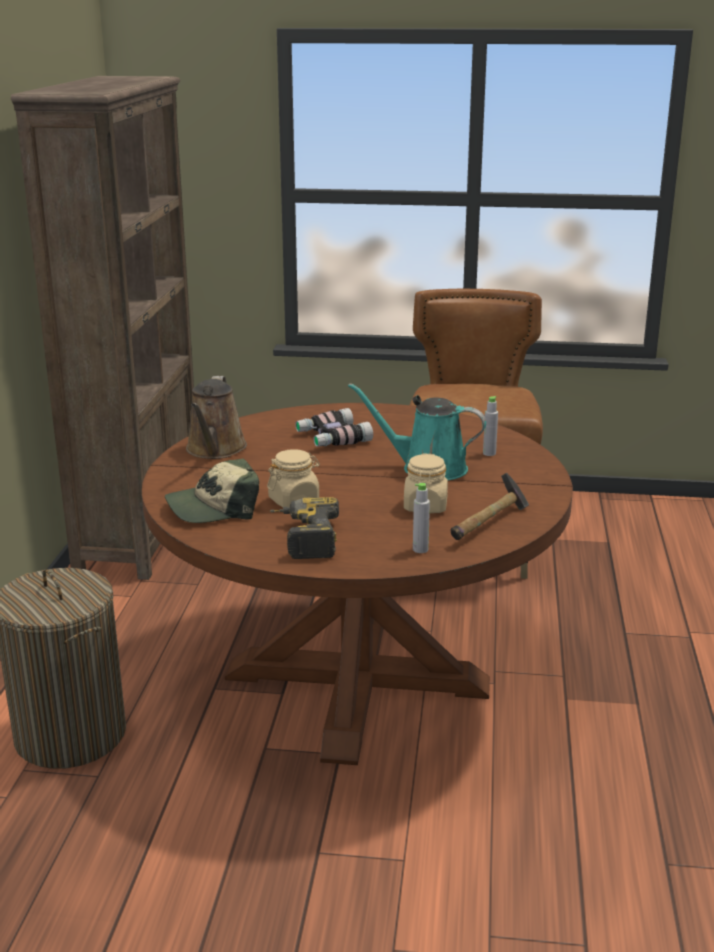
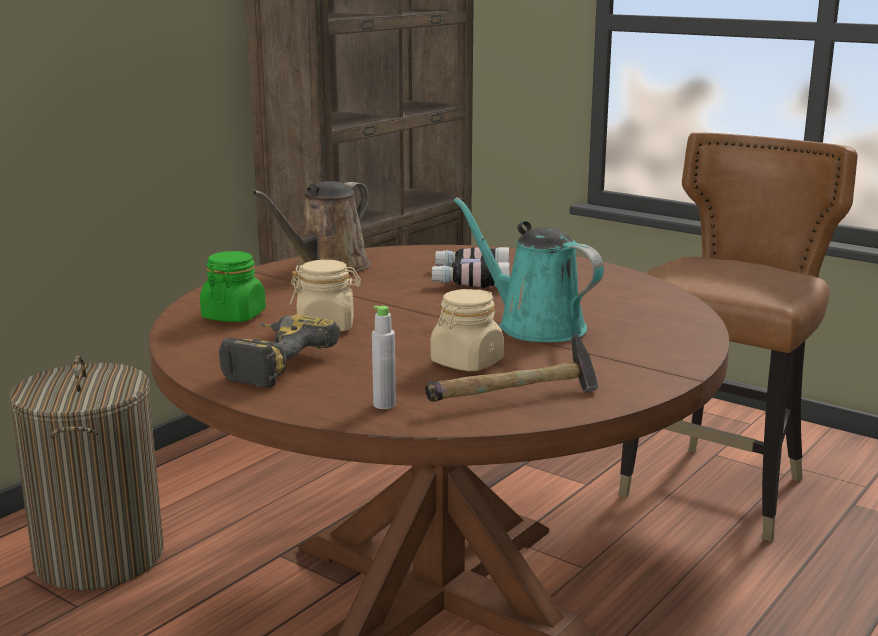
camera: 30 degrees right, 5 degrees down
(214, 508) = (234, 316): cap -> green jar
(489, 453) = (639, 326): grey bottle -> none

